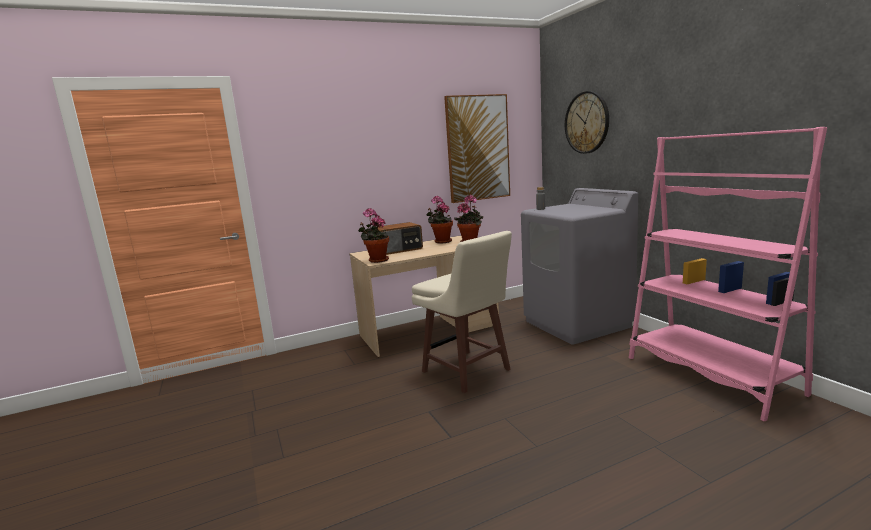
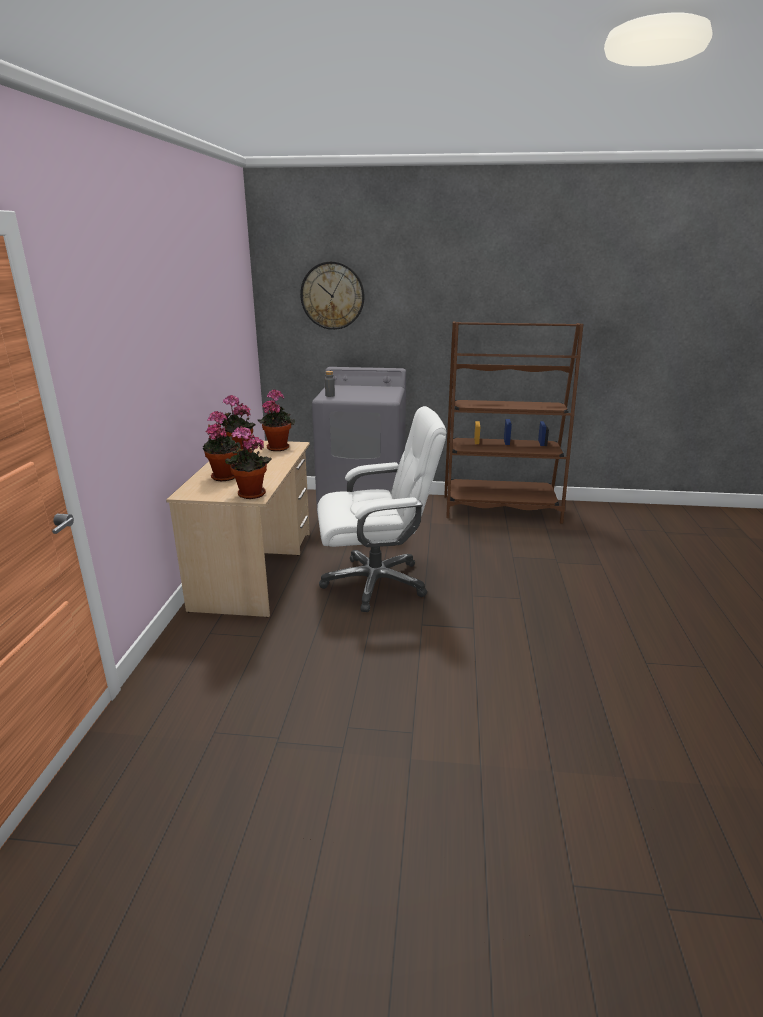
camera: 60 degrees left, 10 degrees up
(399, 250) = (223, 476): radio -> potted plant
(467, 372) = (376, 582): beige stool -> white office chair
(478, 148) = (226, 325): picture -> none
(710, 375) = (500, 509): pink bookcase -> brown bookcase

